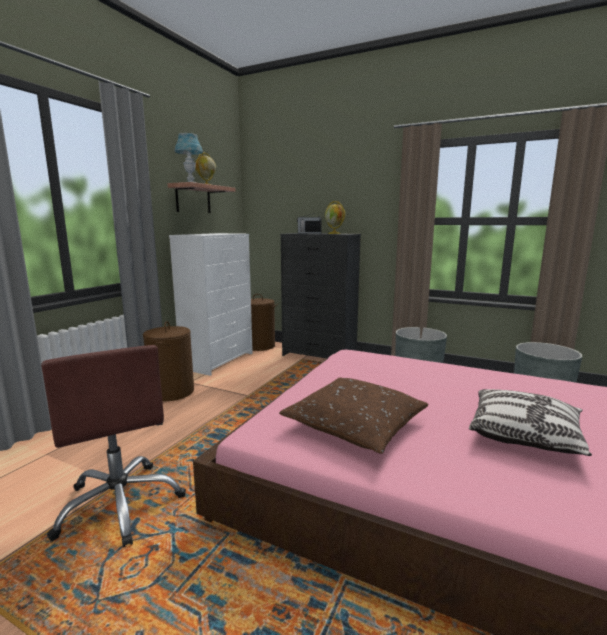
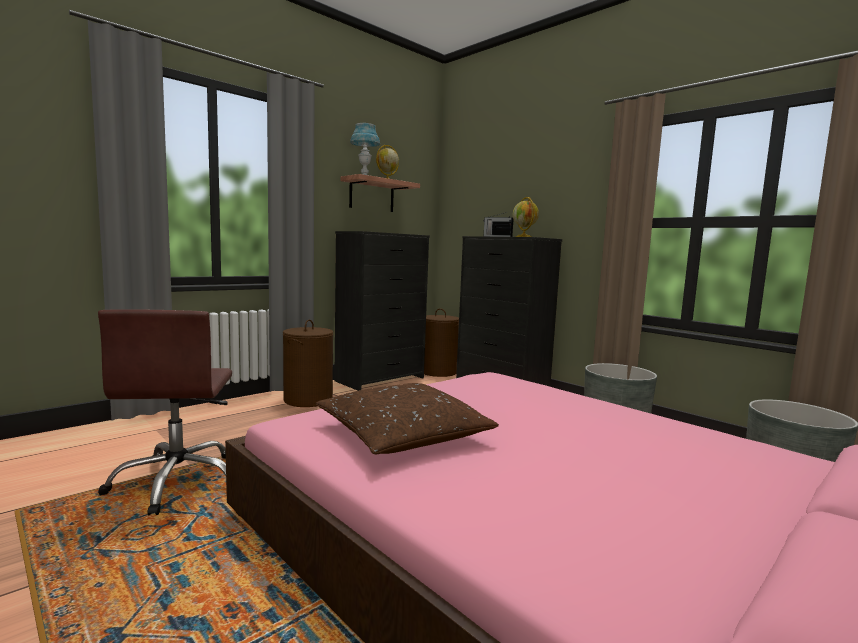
camera: 20 degrees right, 5 degrees down
(218, 360) = (381, 379): white dresser -> black dresser
(524, 435) = (609, 484): pillow -> none

